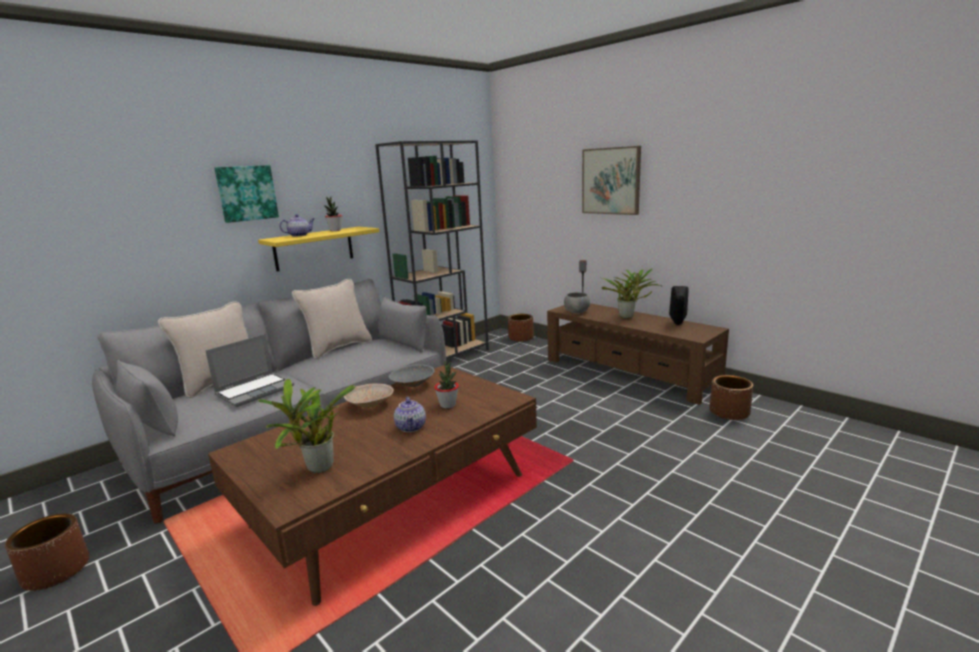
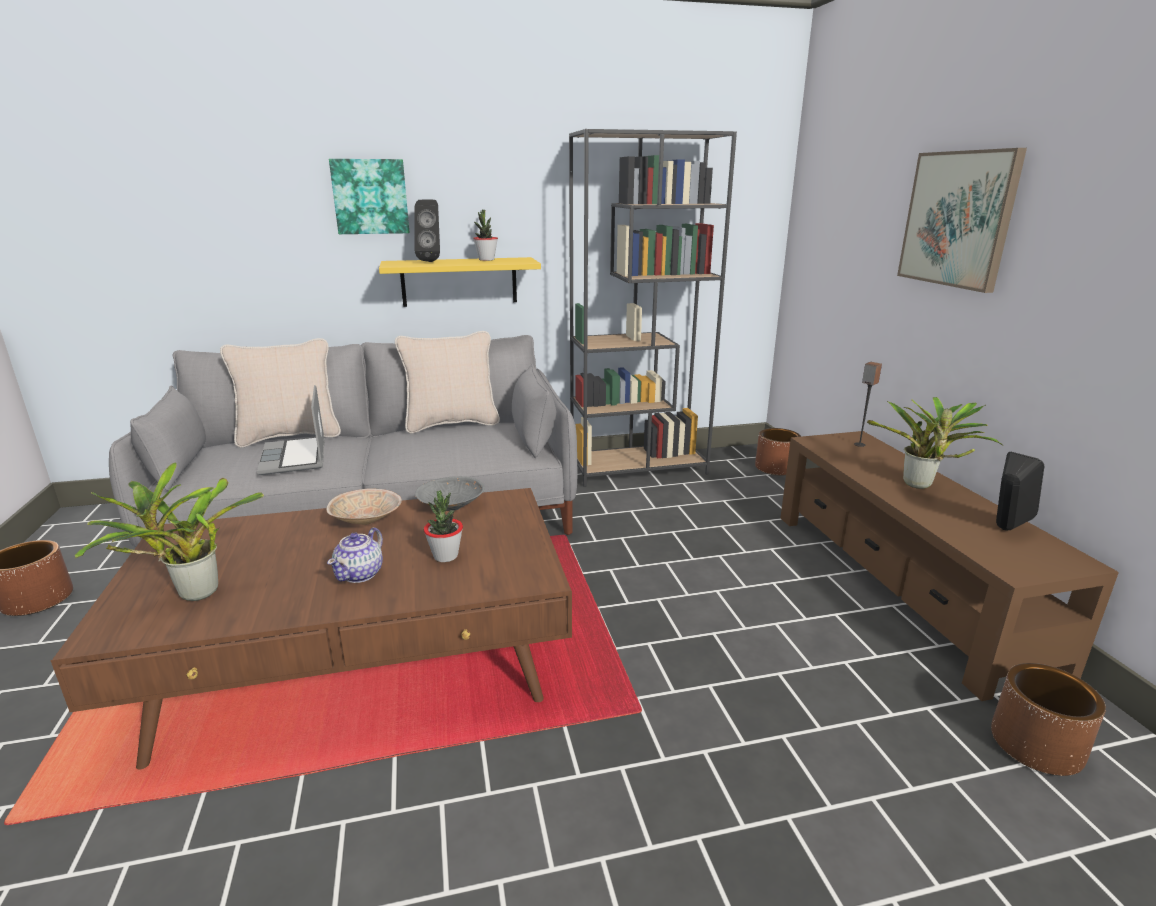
camera: 30 degrees right, 5 degrees up
(255, 390) = (295, 458): laptop -> laptop turned 90 degrees clockwise
(300, 235) = (431, 261): teapot -> black speaker
(576, 312) = (836, 452): grey bowl -> none

